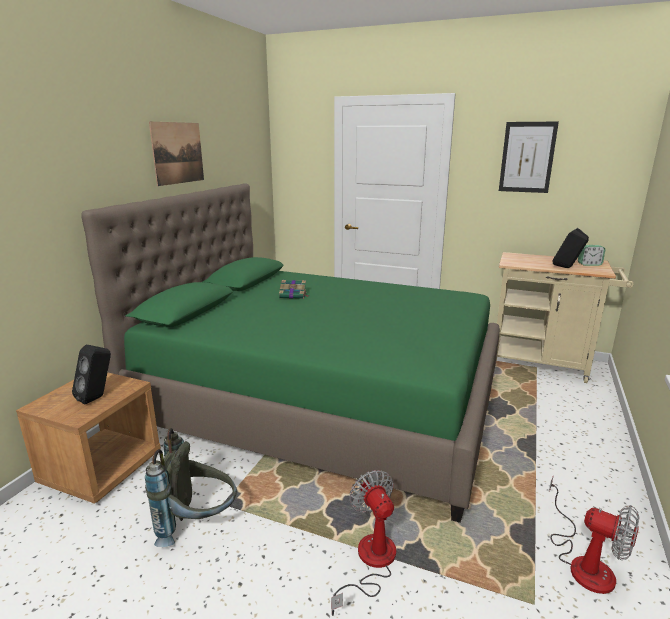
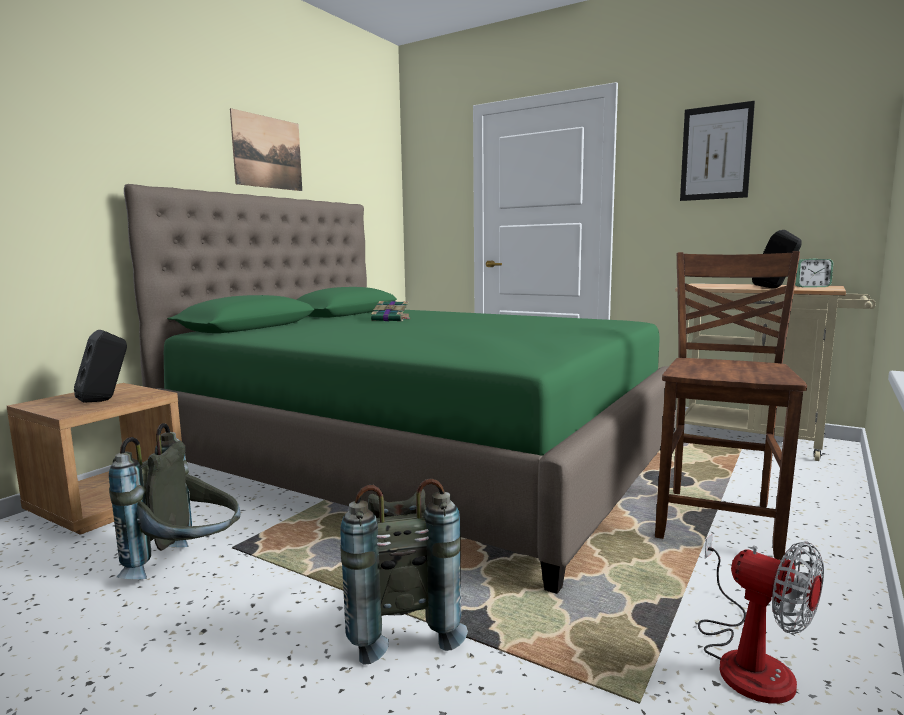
camera: 10 degrees right, 10 degrees down
(370, 562) = (399, 626): fan -> grey backpack
(539, 445) = (719, 520): none -> brown chair

